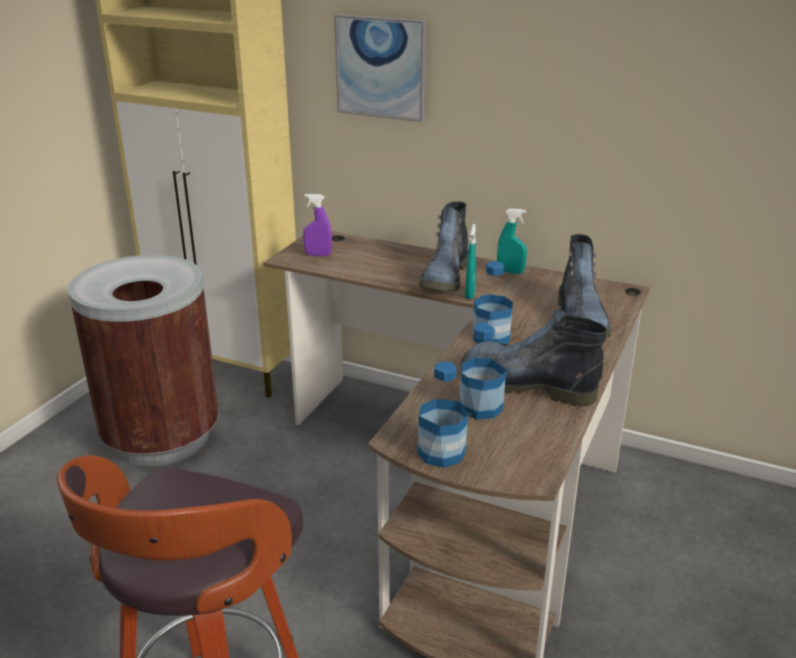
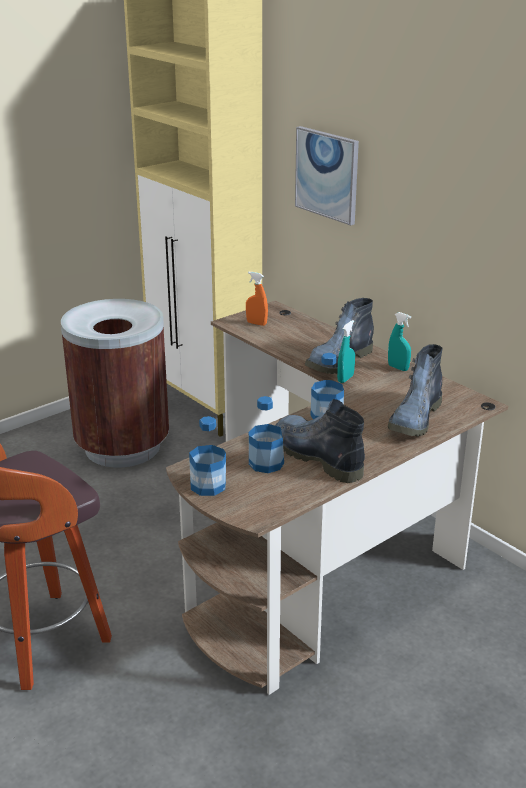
camera: 25 degrees right, 0 degrees up
(318, 255) = (256, 323): purple spray bottle -> orange spray bottle

